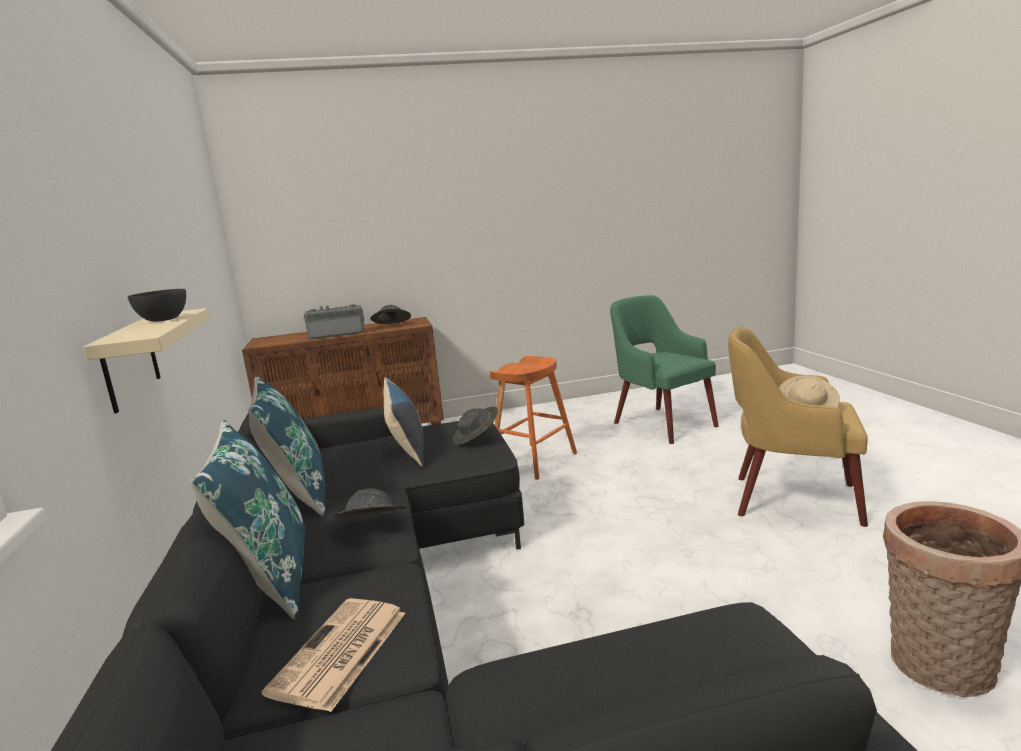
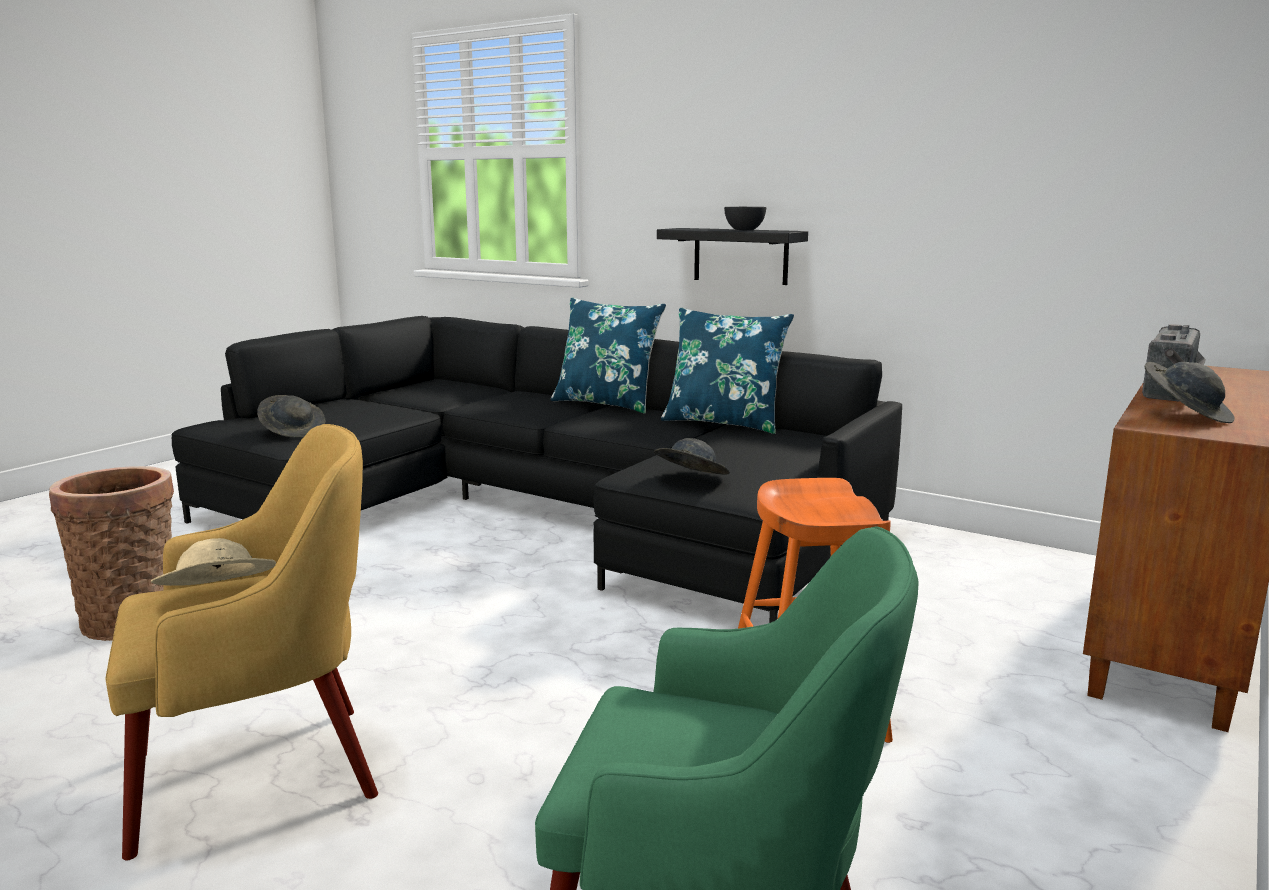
camera: 135 degrees right, 0 degrees up
(130, 361) = (740, 256): beige shelf -> black shelf
(339, 653) = (501, 400): newspaper -> none
(371, 527) = (604, 422): grey hat -> grey hat (293, 431)
(406, 446) = (748, 460): pillow -> none

